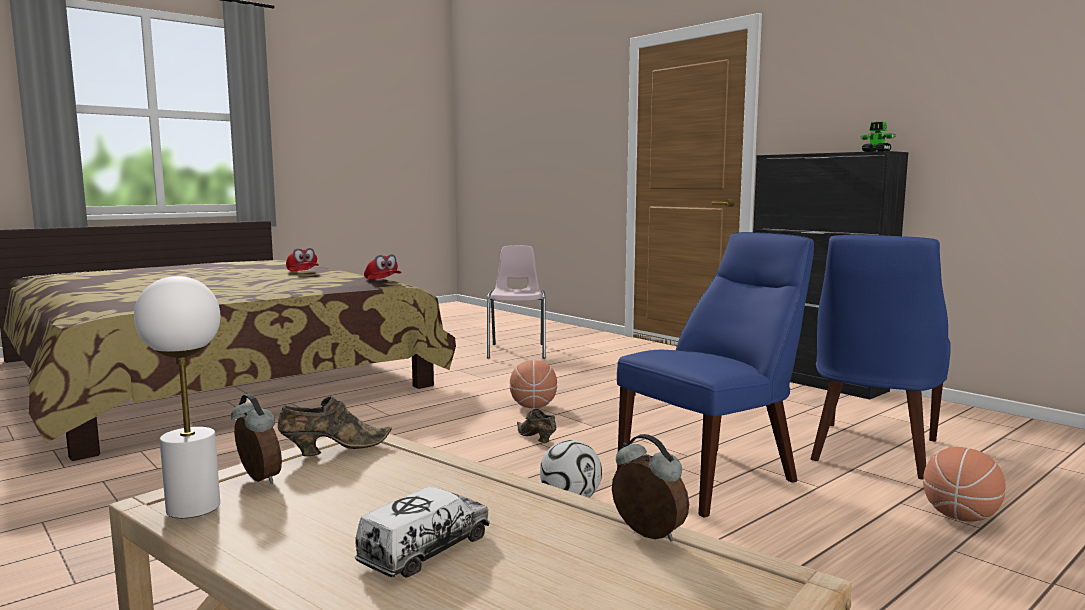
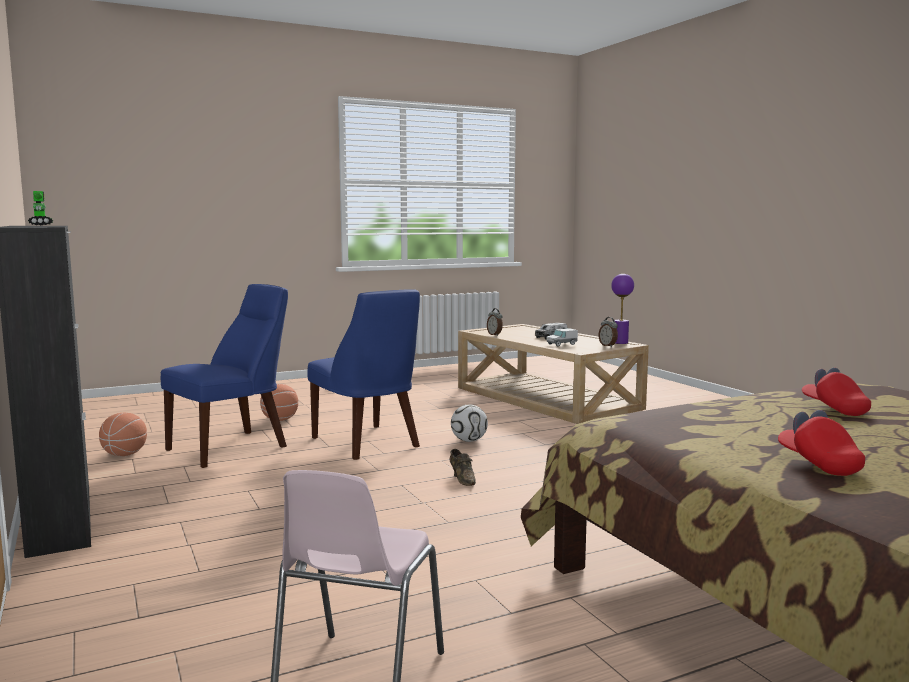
camera: 165 degrees left, 0 degrees up
(193, 507) = (620, 342): white table lamp -> purple table lamp
(332, 450) = (588, 349): brown shoe -> none
(383, 281) = (631, 422): red cap -> red cap (834, 409)
(397, 474) = (561, 344): none -> toy truck
(533, 407) = (440, 513): basketball -> basketball (125, 454)
(714, 477) = (368, 443): blue chair -> blue chair turned 105 degrees counterclockwise

